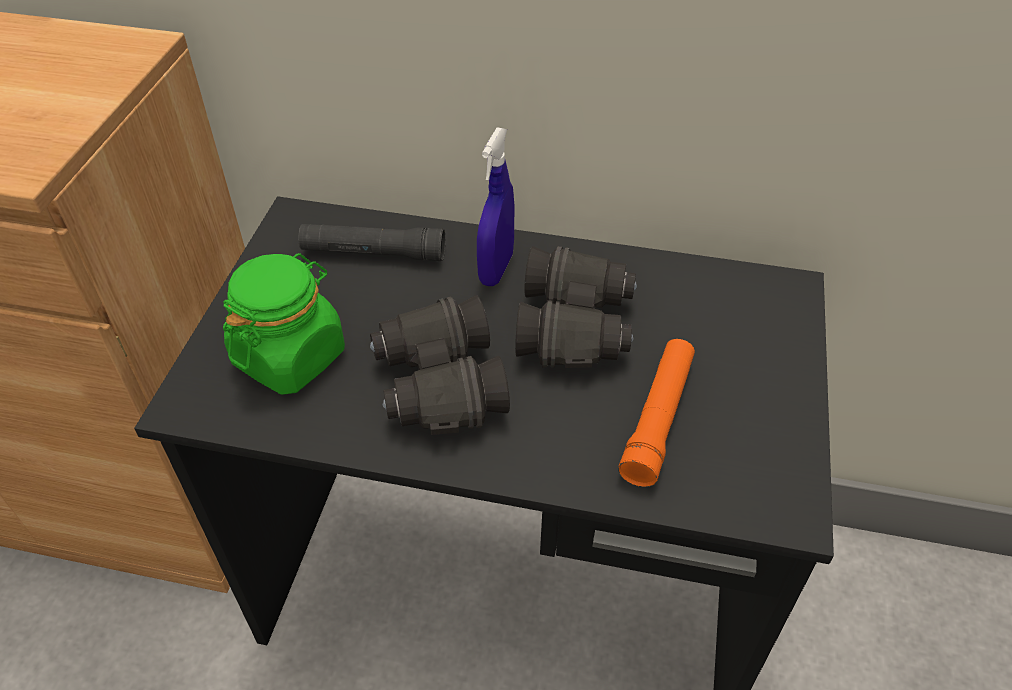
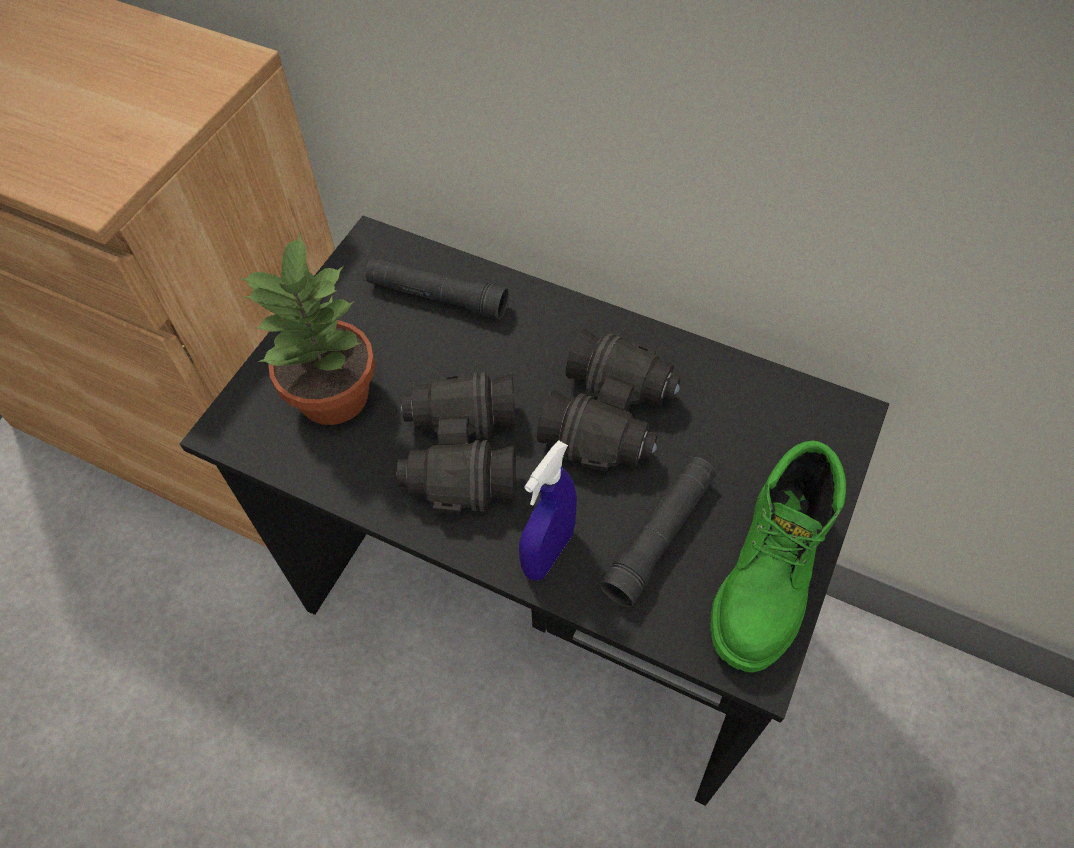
camera: 15 degrees right, 10 degrees up
(290, 356) = (332, 397): green jar -> potted plant
(496, 269) = (551, 337): blue spray bottle -> blue spray bottle (548, 552)
(657, 419) = (659, 536): orange flashlight -> black flashlight
(773, 433) = (770, 576): none -> green boot

